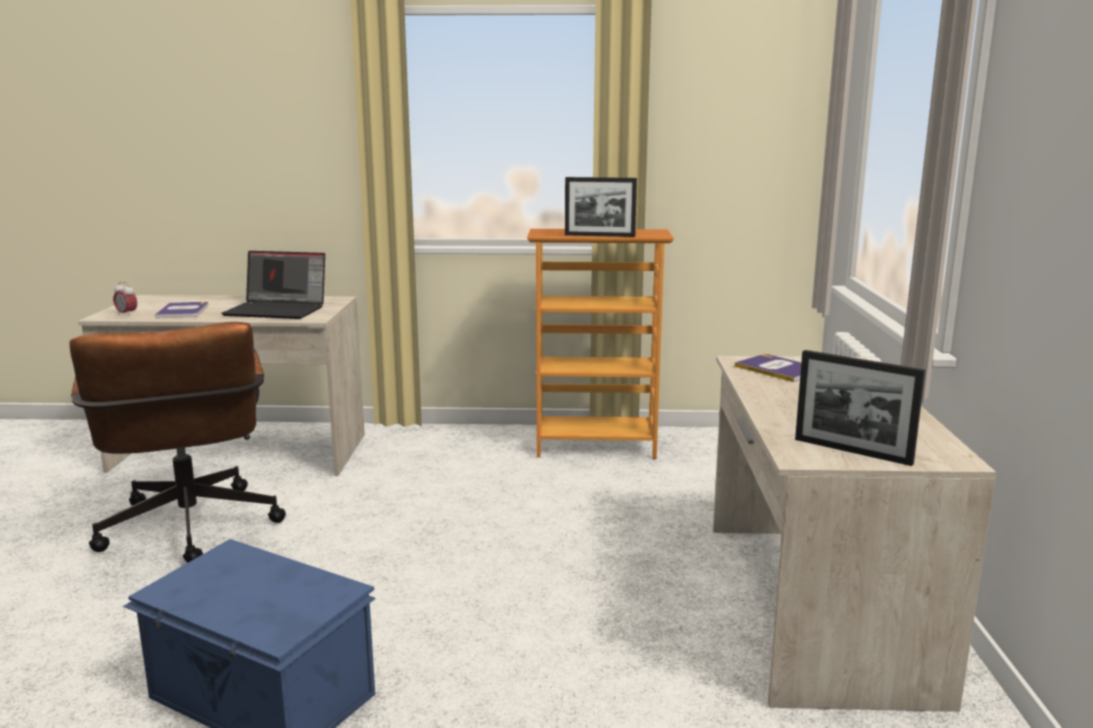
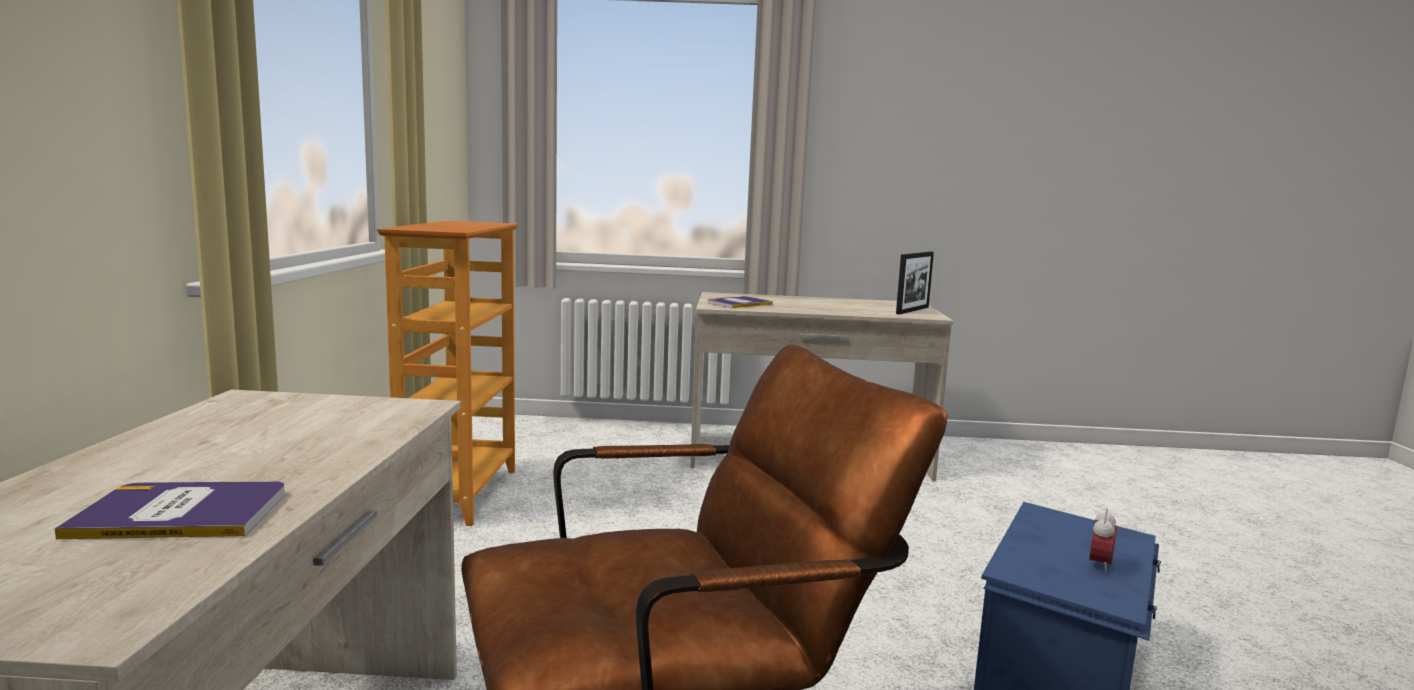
camera: 90 degrees left, 5 degrees down
(126, 314) = (119, 586): alarm clock -> alarm clock (1099, 565)
(278, 310) = (308, 429): laptop -> none
(599, 235) = (480, 226): picture frame -> none

